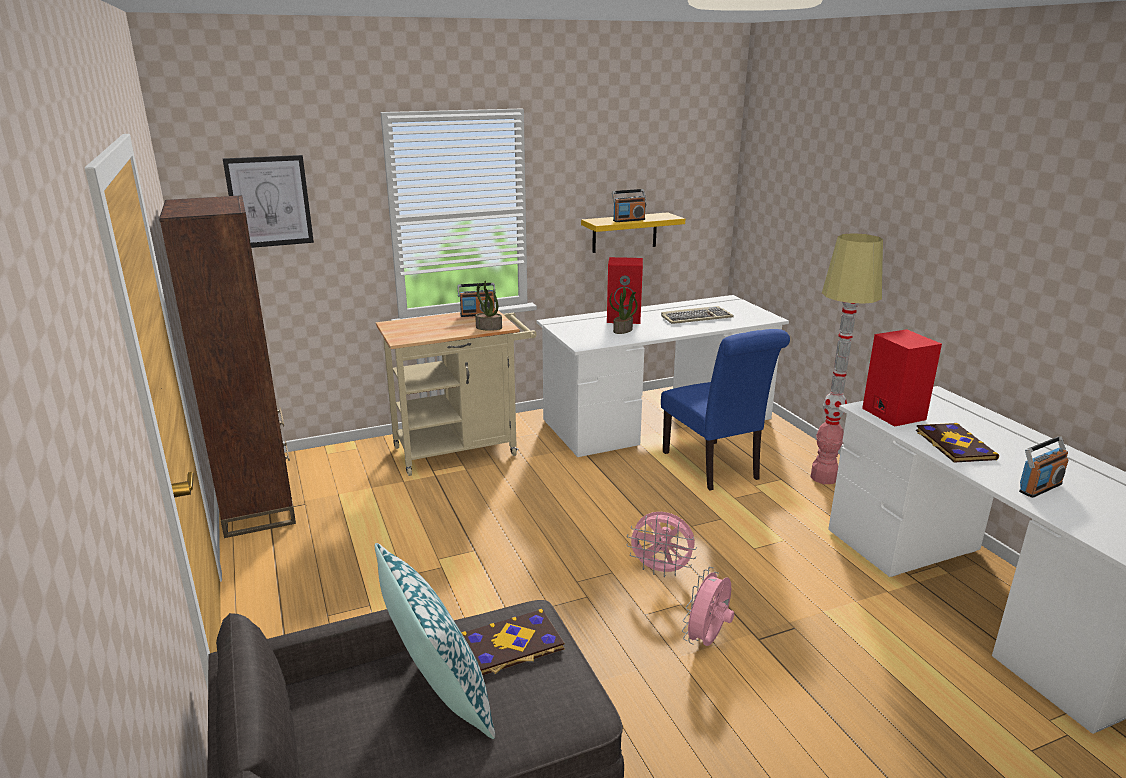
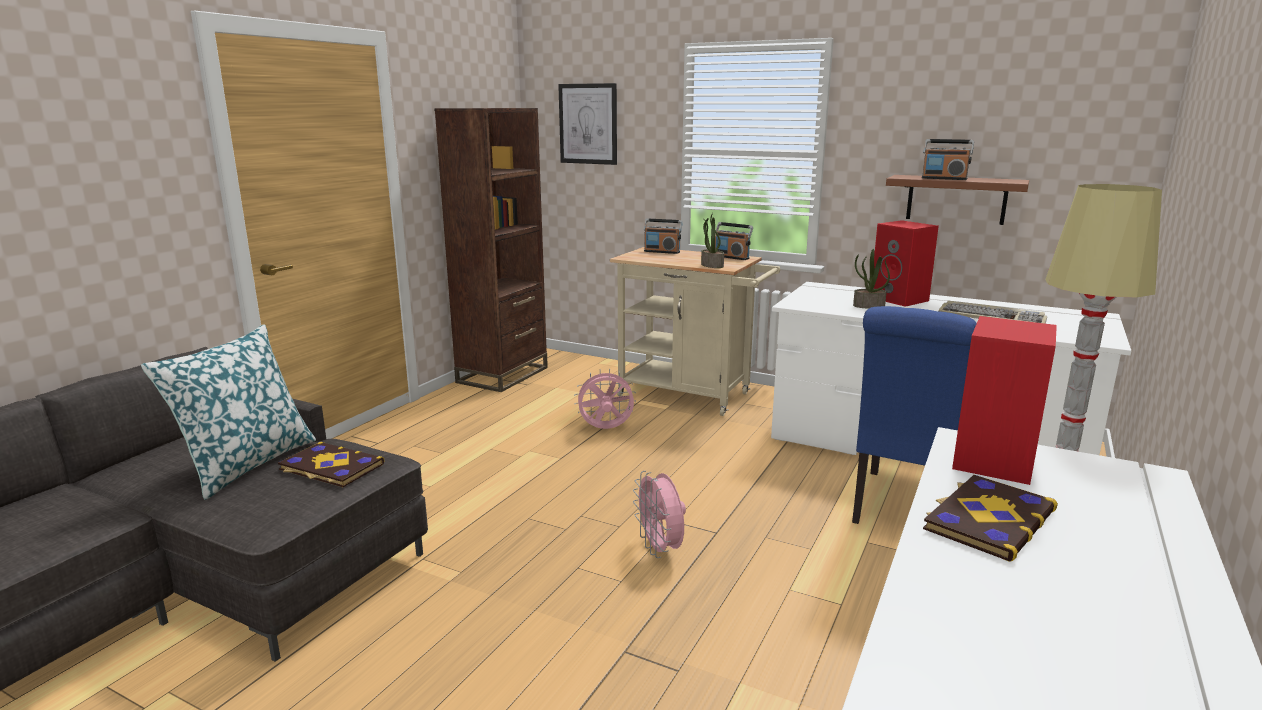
camera: 50 degrees right, 5 degrees down
(624, 232) = (956, 199): yellow shelf -> brown shelf
(707, 640) = (581, 618): pink fan -> pink fan (605, 429)
(1039, 487) = (983, 617): radio -> radio (662, 252)

